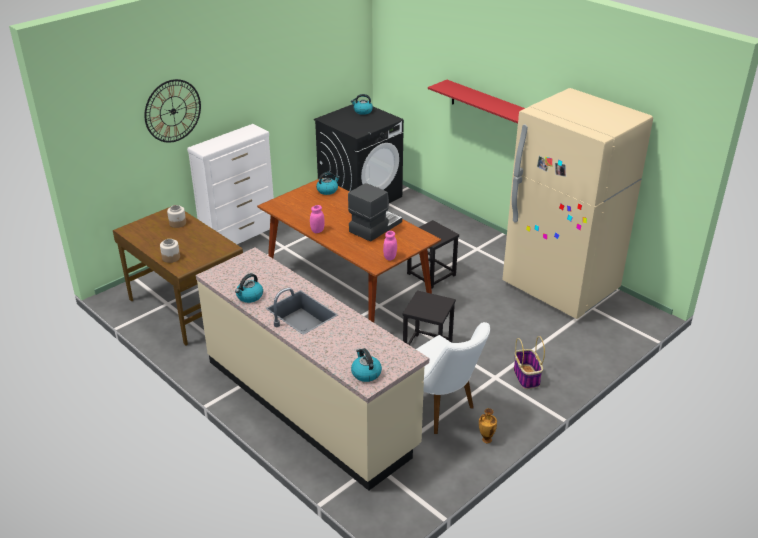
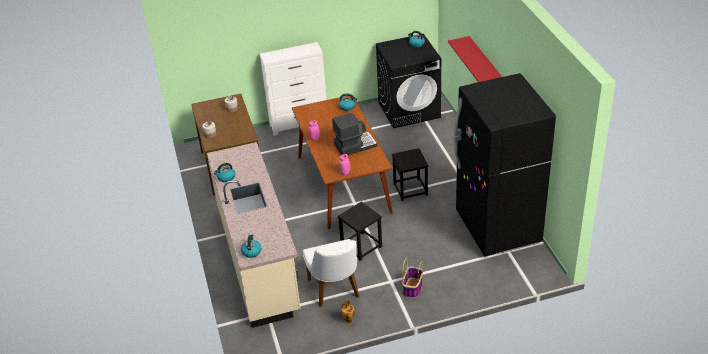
camera: 30 degrees right, 5 degrees up
(173, 111) = (249, 27): wall clock -> none
(560, 288) = (498, 228): beige fridge -> black fridge

